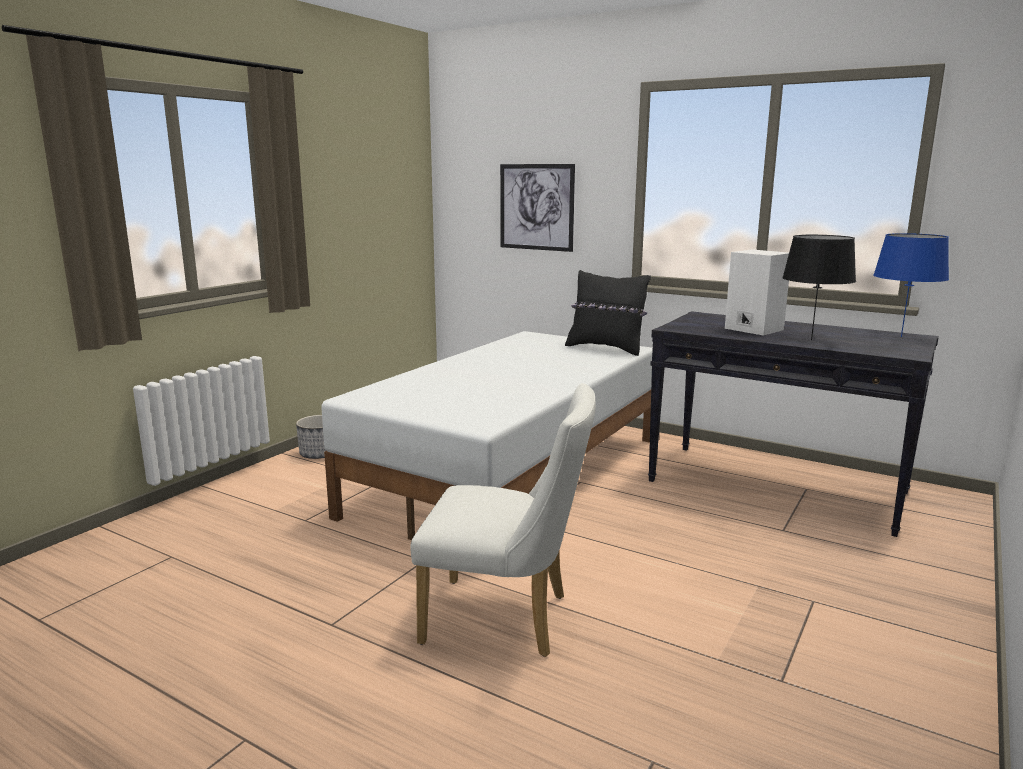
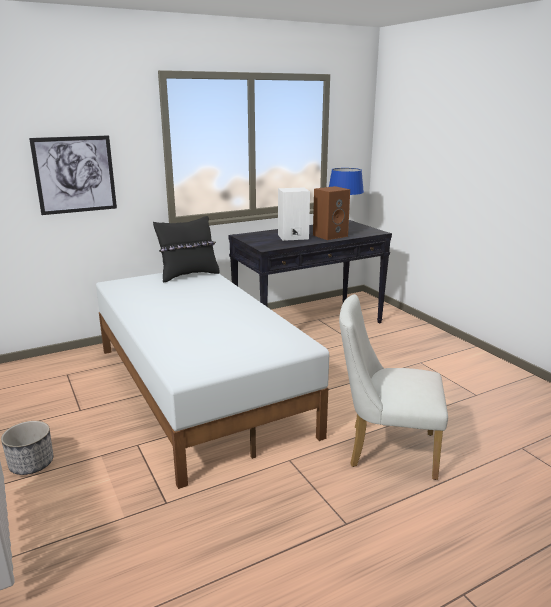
camera: 60 degrees left, 5 degrees up
(507, 619) = (384, 449): white chair -> white chair turned 120 degrees counterclockwise
(811, 340) = (330, 235): black table lamp -> brown speaker

